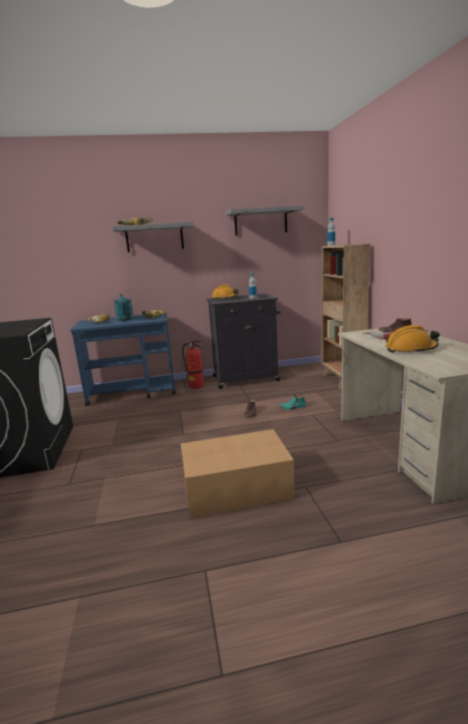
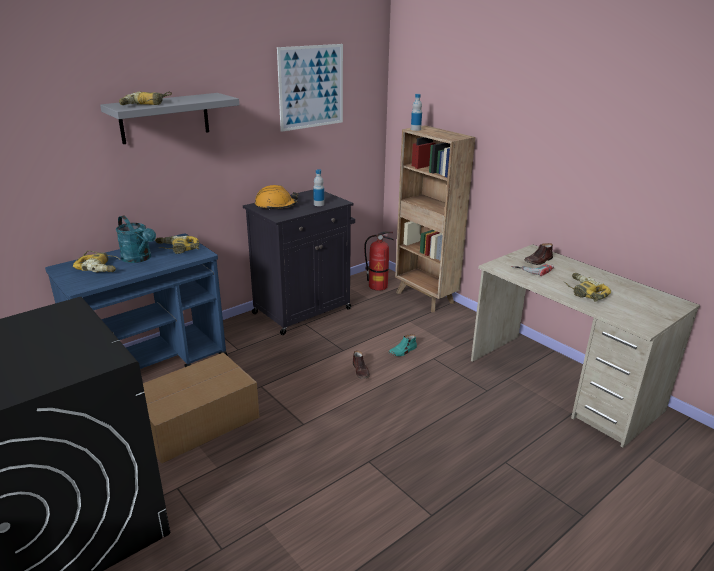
camera: 30 degrees left, 10 degrees up
(196, 386) = (243, 336): fire extinguisher -> fire extinguisher (378, 286)
(234, 488) = (437, 486): cardboard box -> cardboard box (195, 421)
(261, 222) = (311, 87): grey shelf -> picture
(411, 349) = (583, 292): orange hard hat -> power drill

